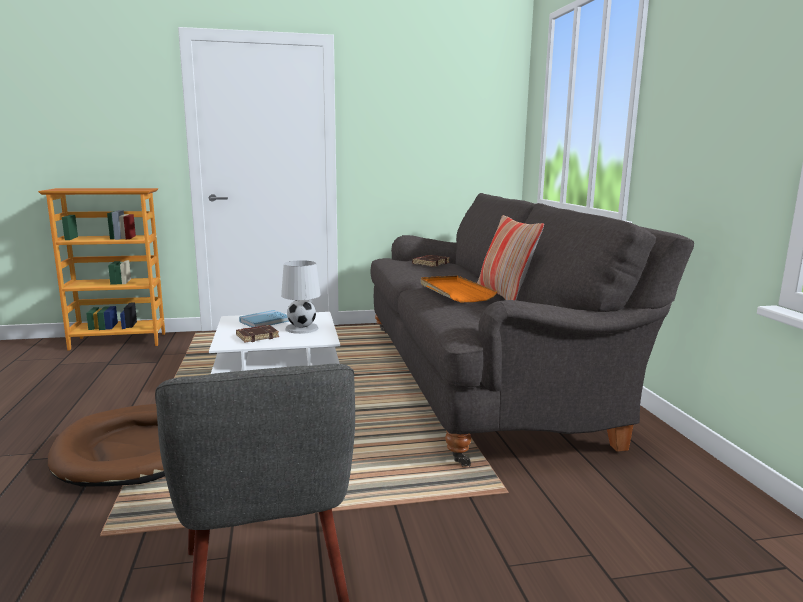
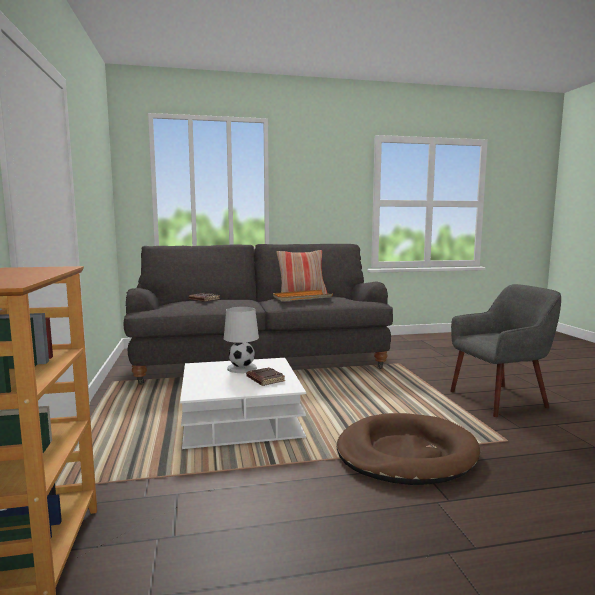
camera: 90 degrees left, 5 degrees down
(265, 321) = (212, 381): blue book -> none

